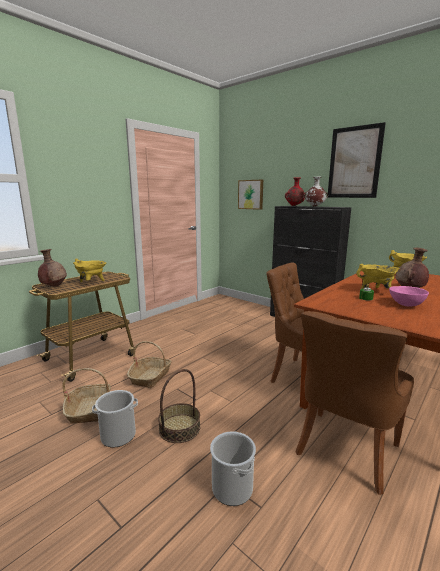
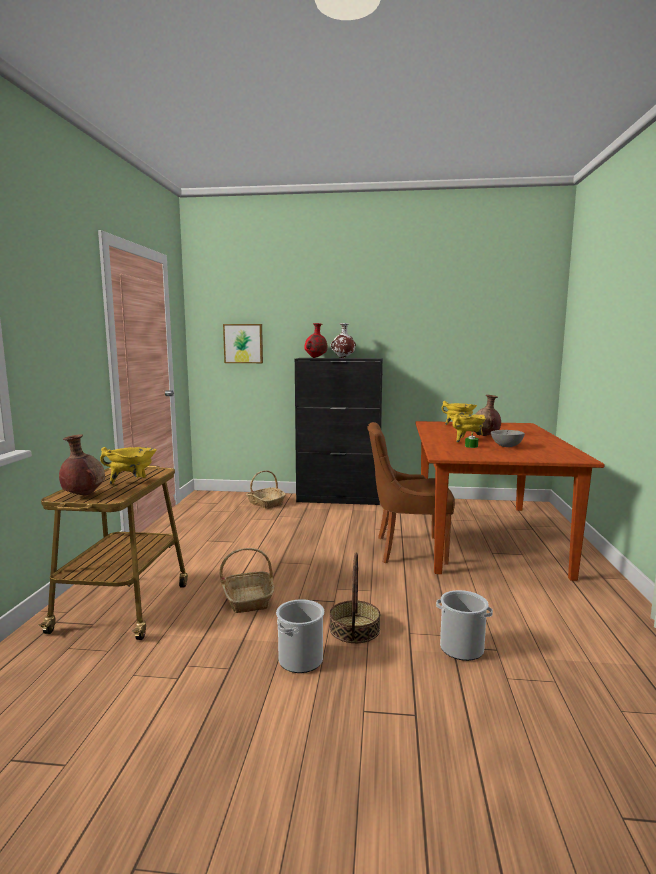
camera: 35 degrees left, 5 degrees down
(89, 409) = (222, 653): basket -> basket (265, 503)
(345, 451) = (504, 591): brown chair -> none
(354, 162) = (380, 309): picture -> none
(405, 305) = (506, 446): pink bowl -> grey bowl

